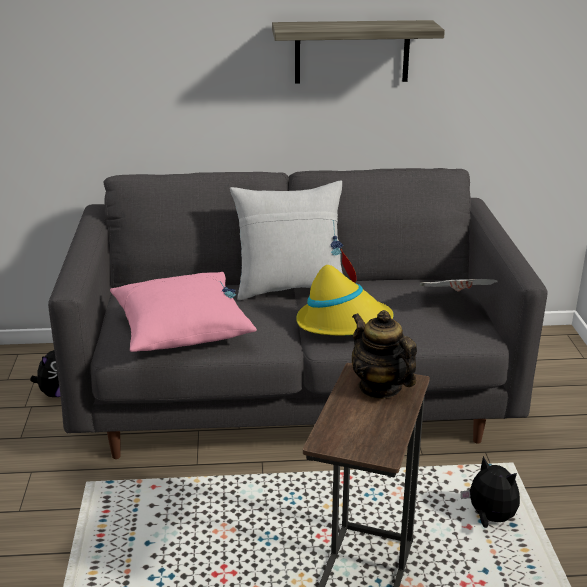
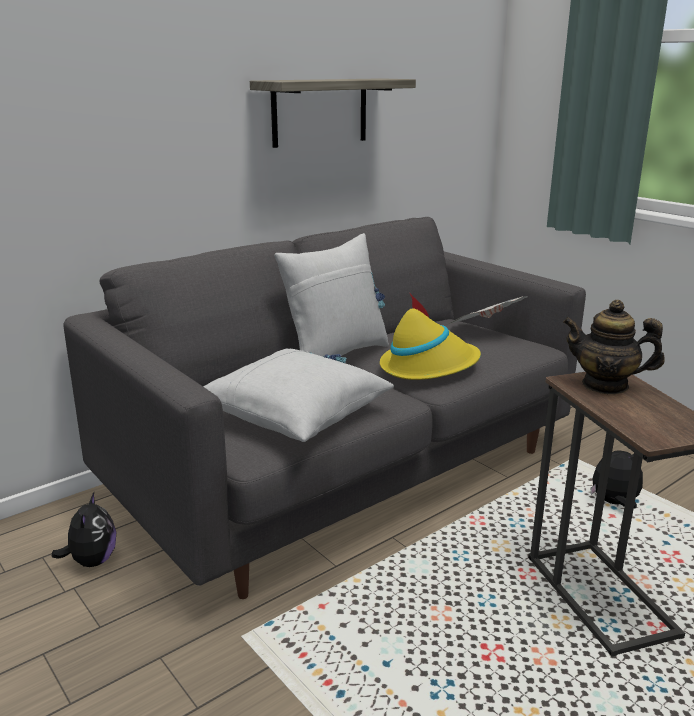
camera: 35 degrees left, 5 degrees down
(182, 330) = (294, 416): pink pillow -> grey pillow

